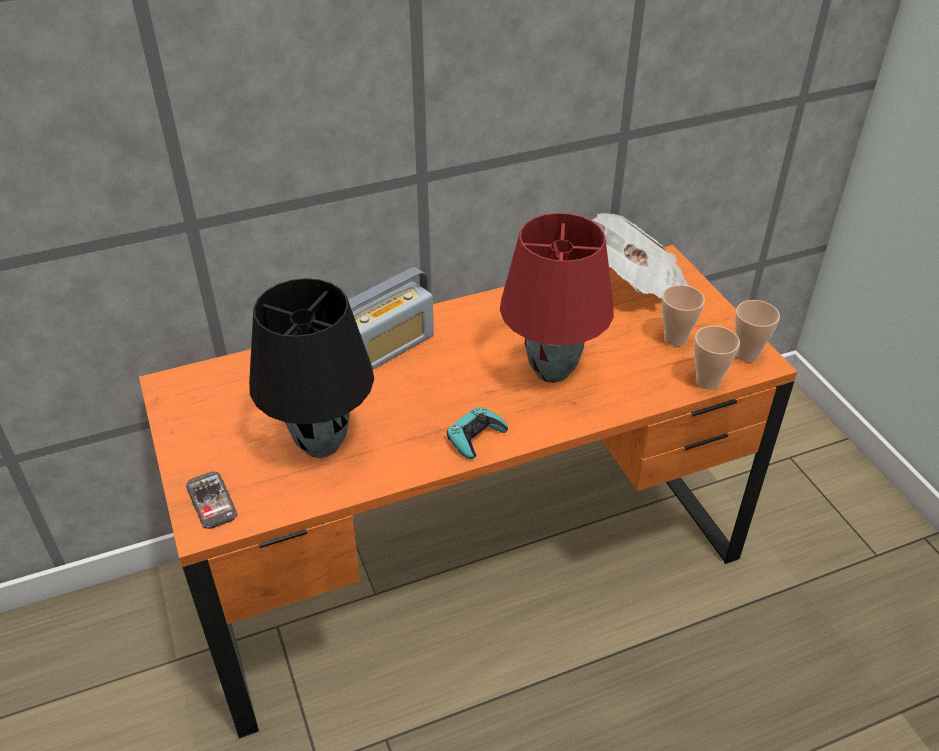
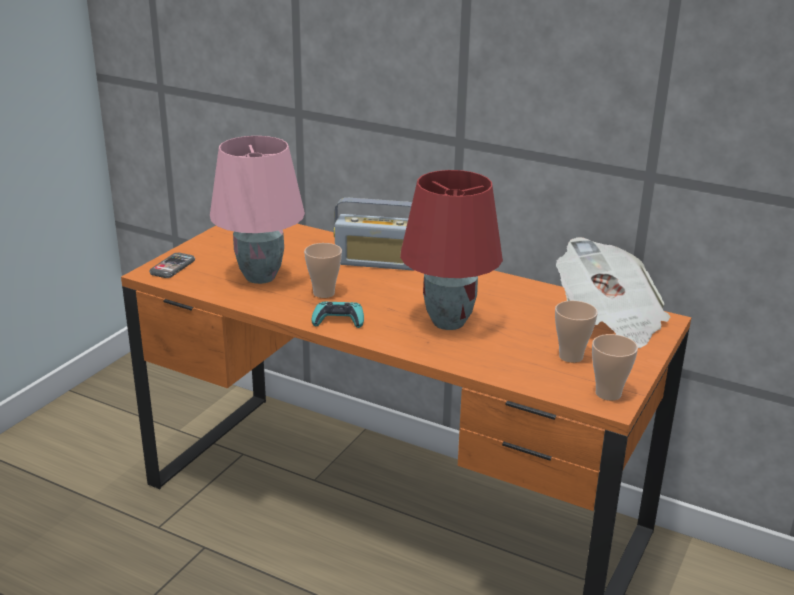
camera: 50 degrees right, 15 degrees down
(322, 443) = (262, 277): black table lamp -> pink table lamp
(707, 381) = (542, 387): cup -> cup (324, 293)

